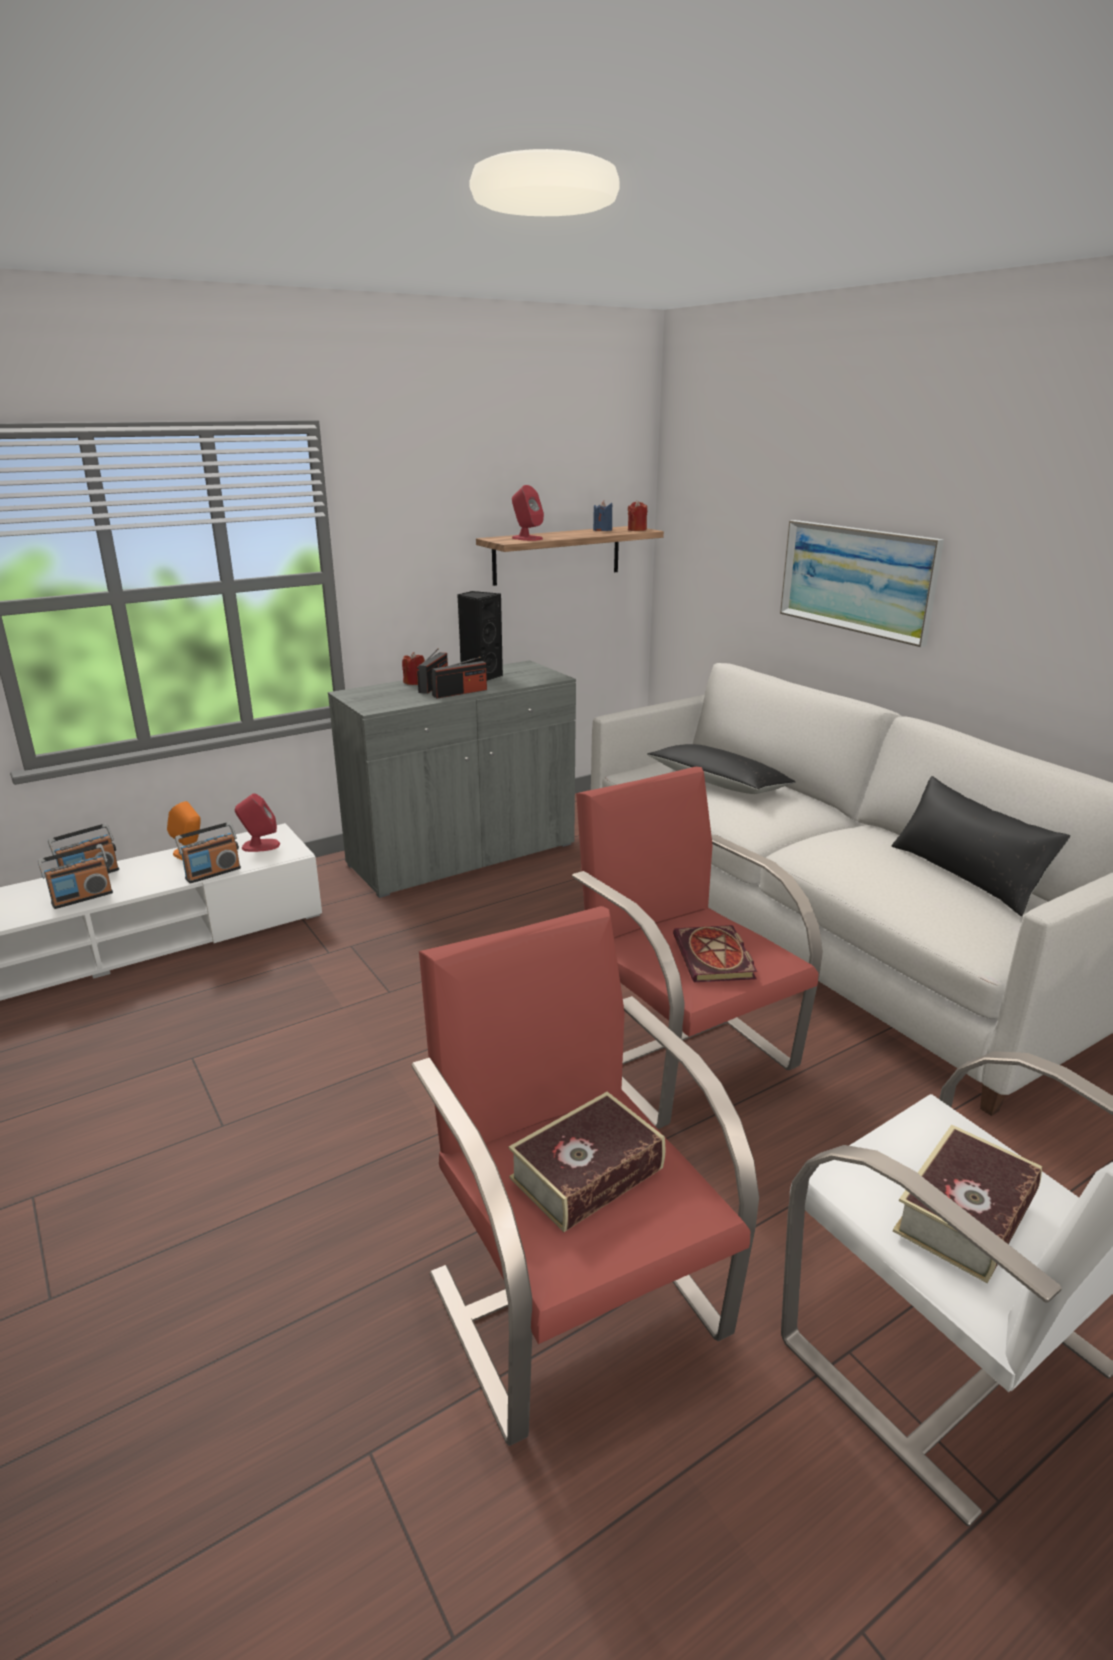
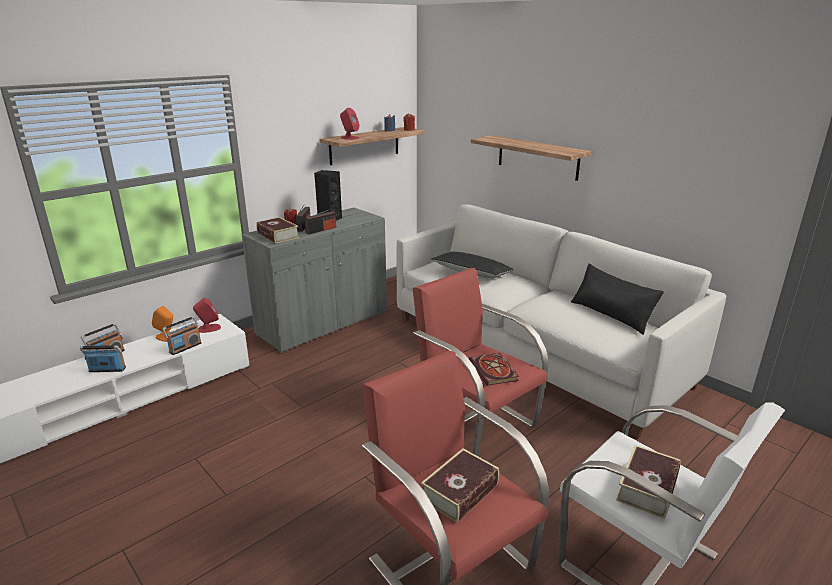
camera: 10 degrees left, 0 degrees up
(82, 898) = (107, 370): radio -> radio turned 135 degrees counterclockwise
(385, 697) = (278, 235): none -> book
(857, 579) = (537, 157): picture -> shelf

